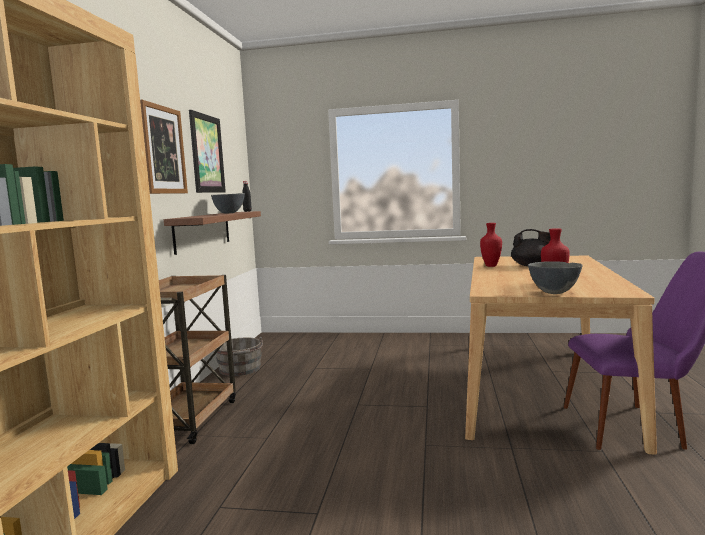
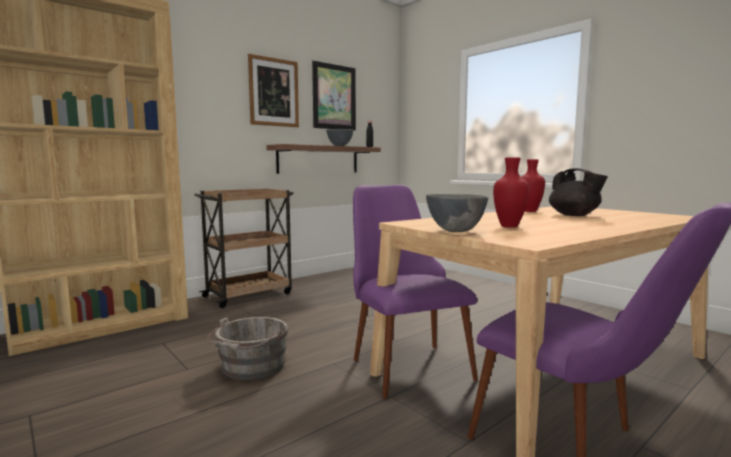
camera: 40 degrees right, 0 degrees up
(240, 369) = (334, 277): grey bucket -> grey bucket (251, 367)
(464, 419) = (403, 360): none -> purple chair

